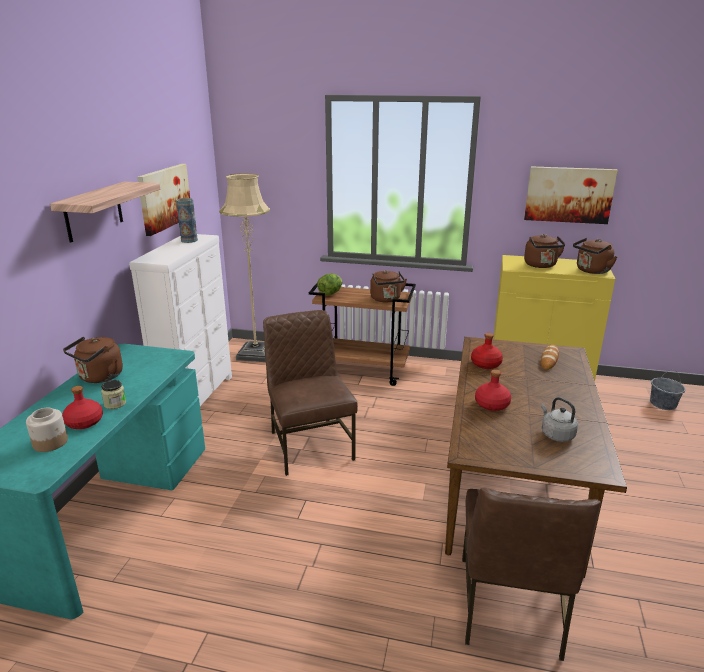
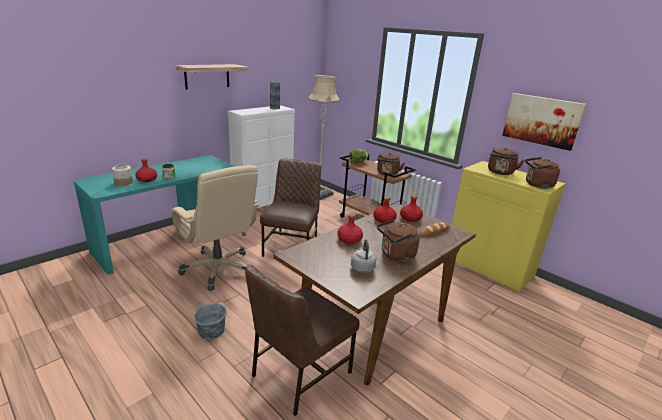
camera: 30 degrees right, 0 degrees up
(99, 377) = (180, 165): brown kettle -> brown kettle (396, 255)
(164, 198) = (268, 80): picture -> none
(248, 522) = (218, 269): none -> beige office chair
(506, 352) = (410, 218): none -> red bottle
(662, 404) = (583, 319): grey bucket -> grey bucket (211, 331)

